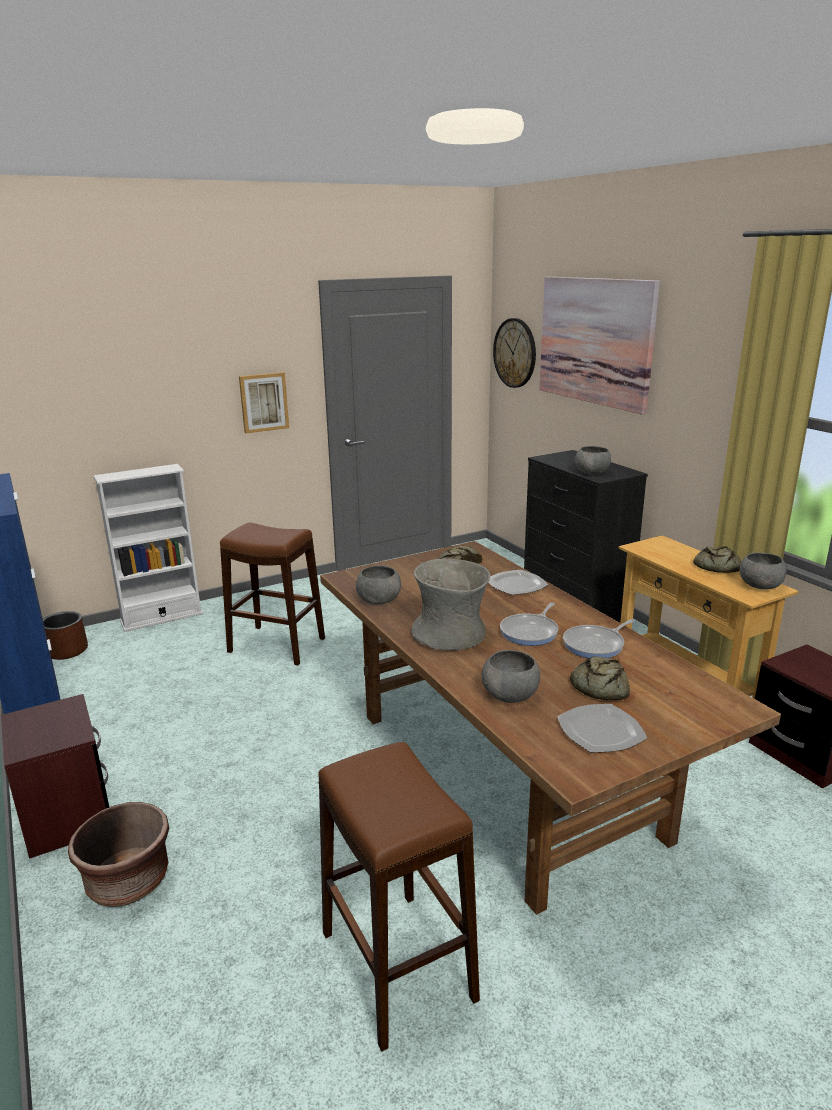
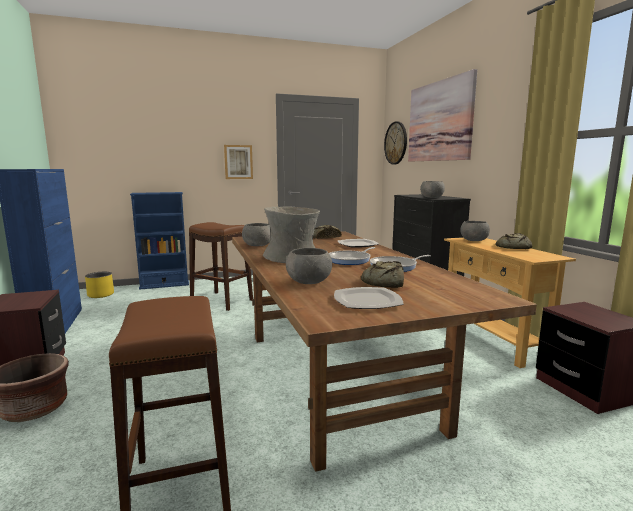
camera: 10 degrees right, 10 degrees down
(66, 651) = (100, 295): brown planter -> yellow planter
(162, 617) = (164, 285): white bookcase -> blue bookcase
(760, 585) = (544, 255): grey bowl -> grey bowl (474, 240)

